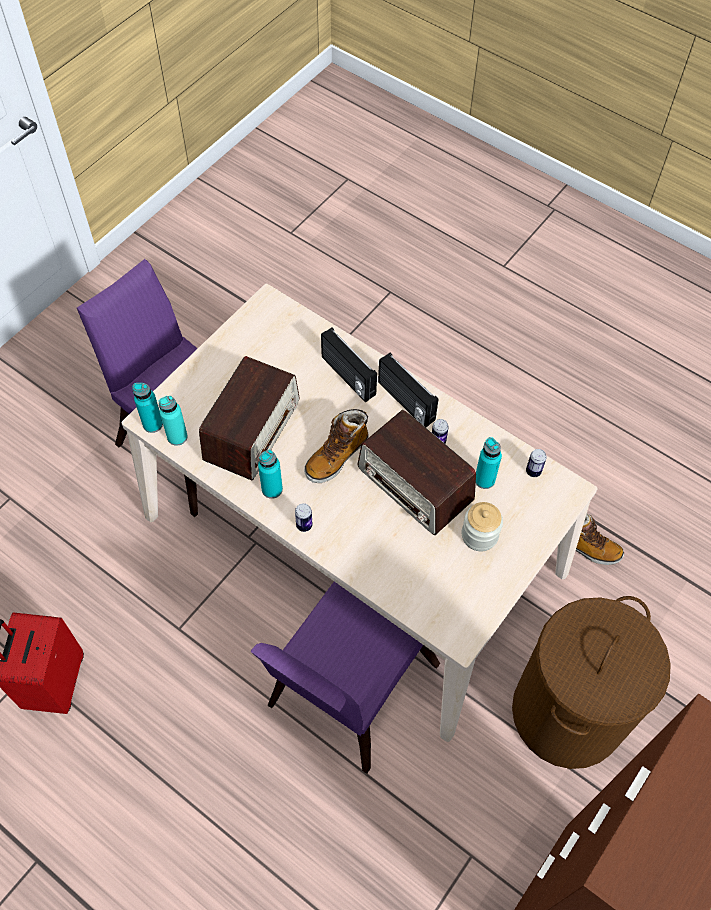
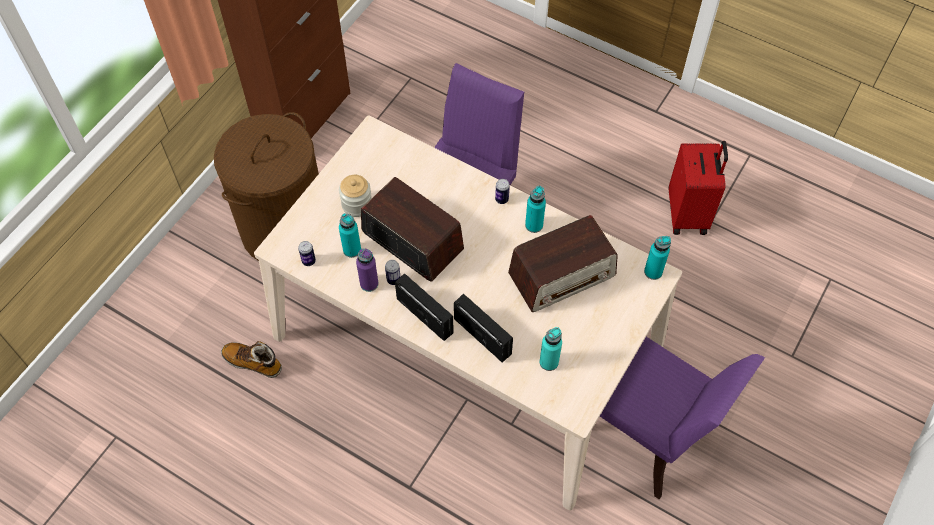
camera: 175 degrees right, 0 degrees up
(177, 437) = (627, 262): turquoise bottle -> turquoise bottle (549, 362)
(252, 430) = (562, 275): radio -> radio turned 135 degrees counterclockwise
(337, 456) = (482, 258): boot -> none
(465, 440) = (369, 283): none -> purple bottle

